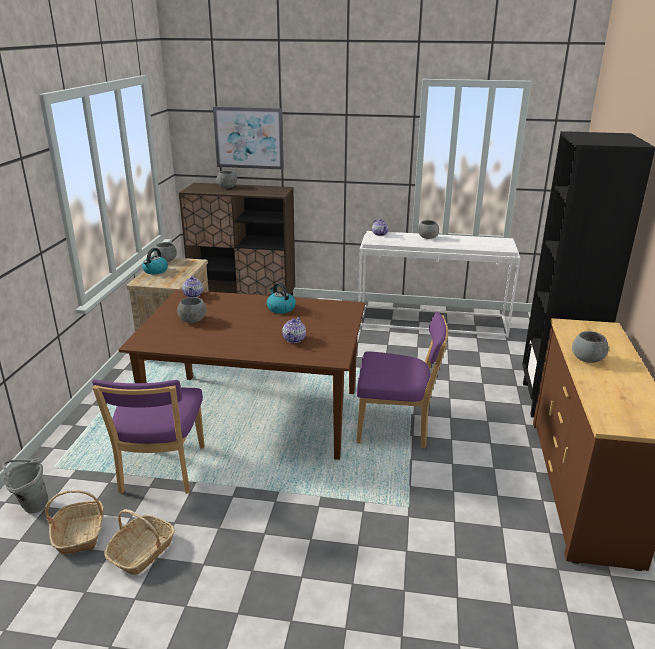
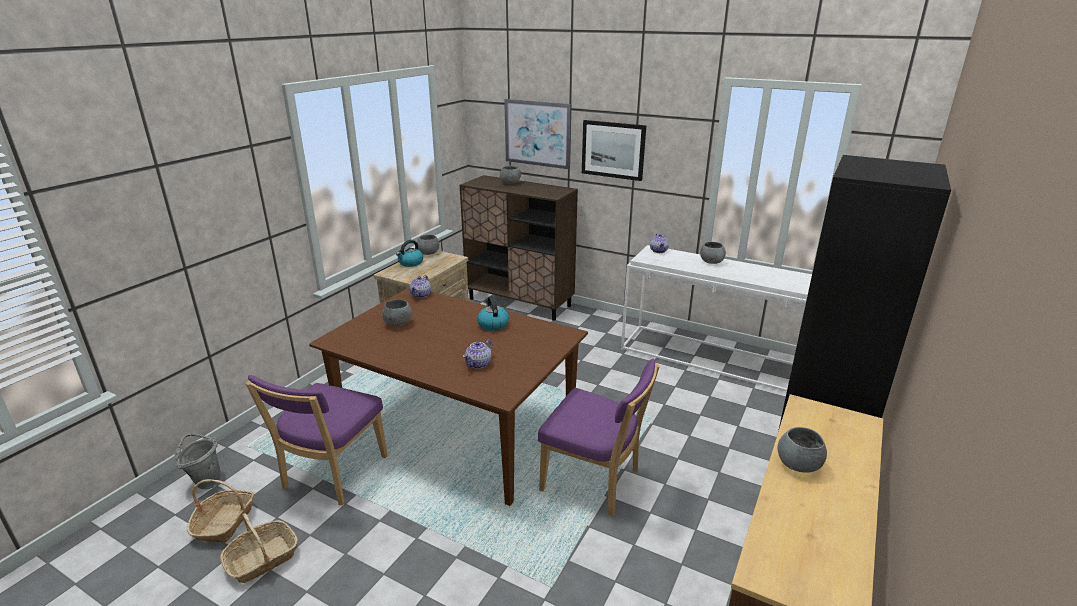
camera: 20 degrees right, 0 degrees up
(325, 148) = (613, 150): none -> picture

